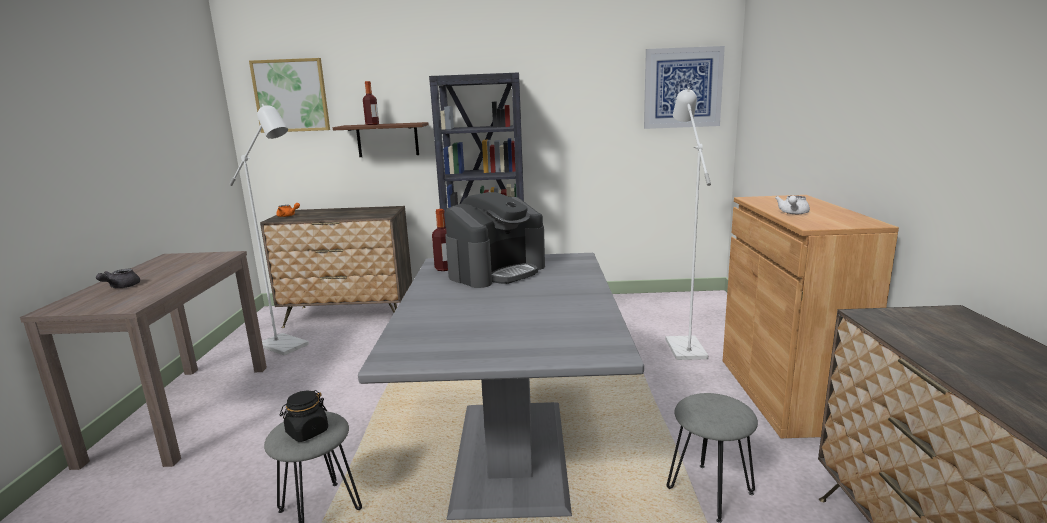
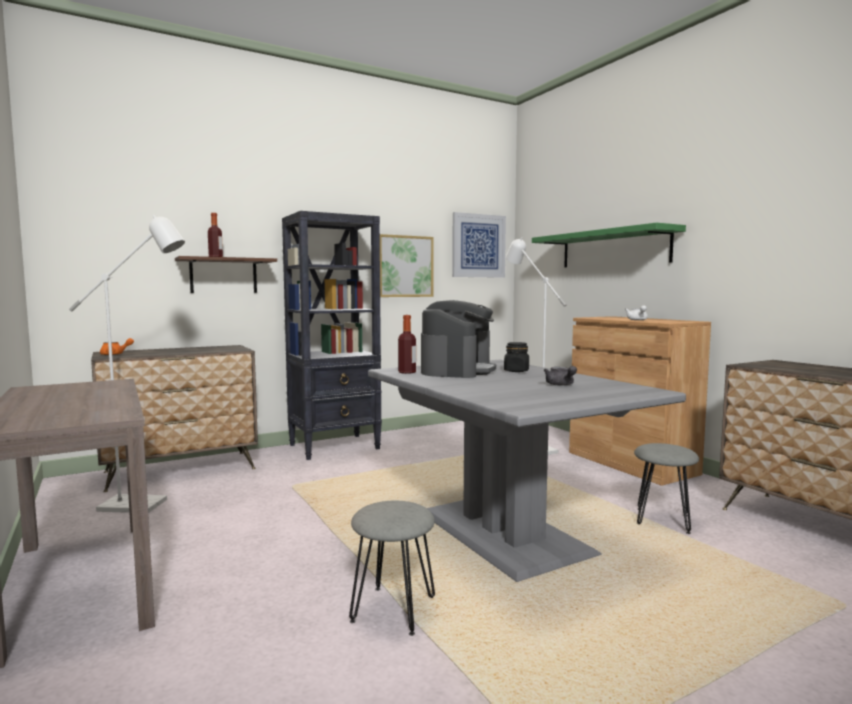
camera: 30 degrees left, 10 degrees down
(121, 287) = (45, 408): grey teapot -> grey teapot (561, 385)
(291, 95) = (112, 221): picture -> picture (405, 266)
(307, 432) = (401, 513): black jar -> black jar (516, 371)
(819, 99) = (613, 249): none -> green shelf

